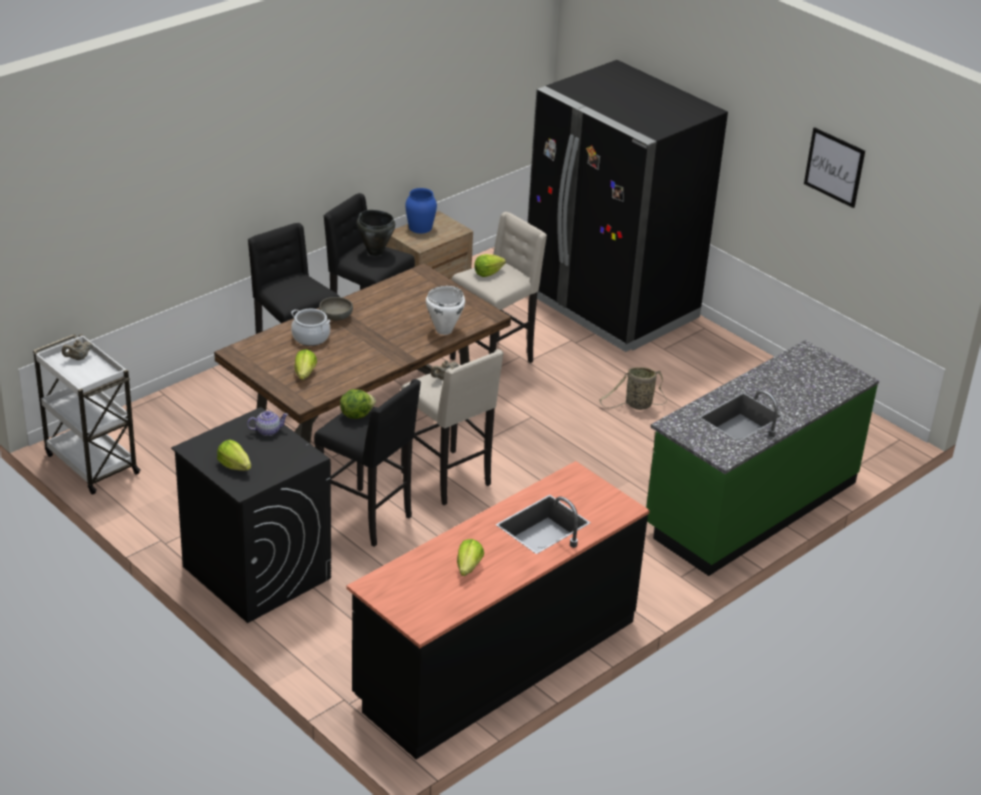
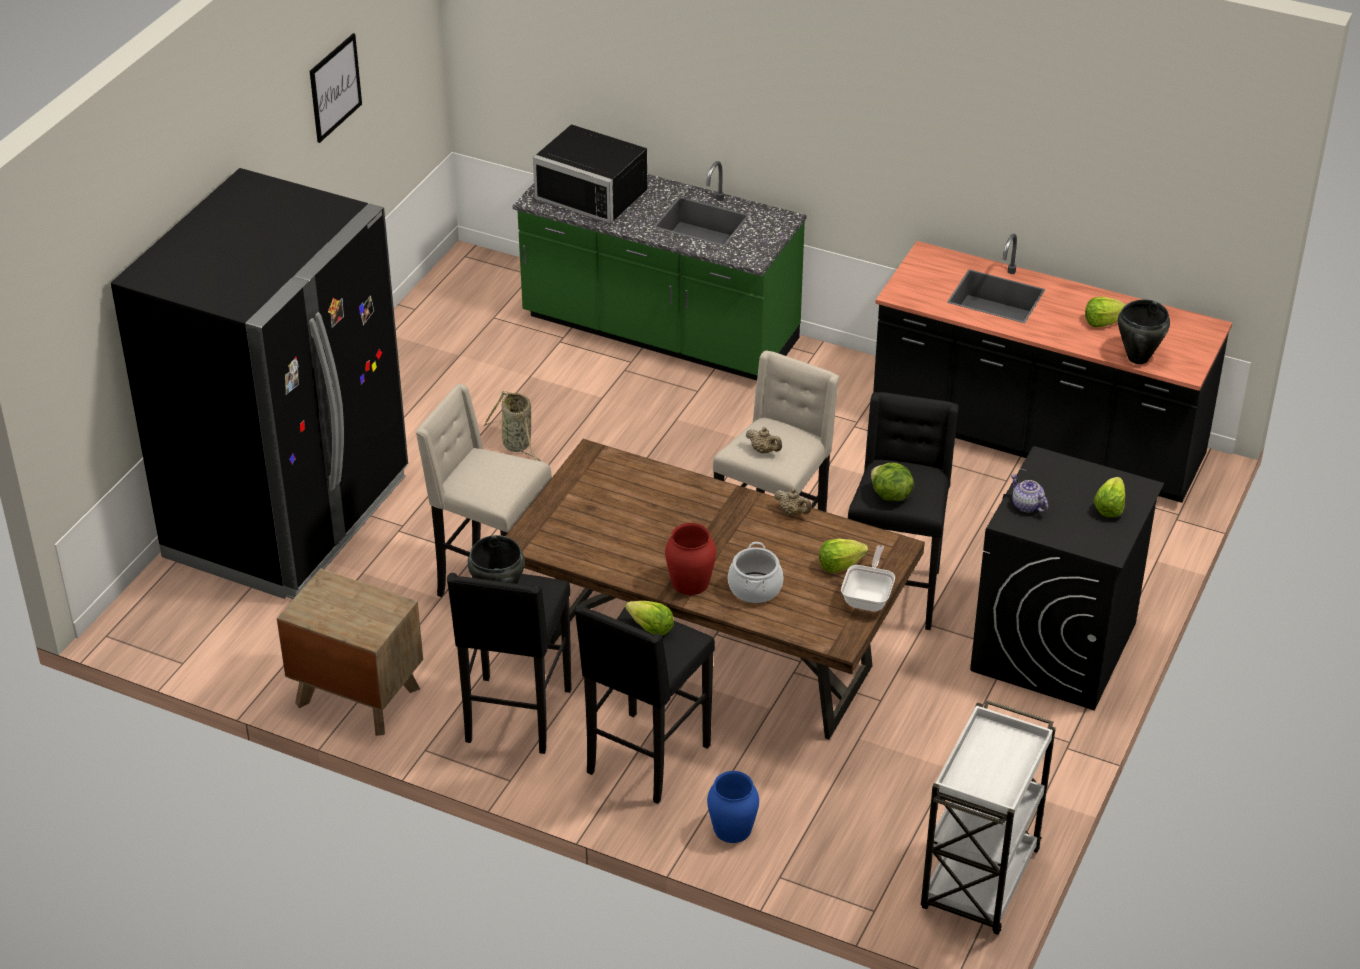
camera: 110 degrees left, 5 degrees up
(78, 358) = (976, 776): beige teapot -> beige teapot (792, 512)
(265, 375) = (869, 597): none -> frying pan
(336, 317) = (690, 582): grey bowl -> red vase
(407, 566) = (1137, 358): none -> black cooking pot
(420, 227) = (340, 622): blue vase -> blue vase (732, 829)
(443, 330) = (655, 482): white cooking pot -> none
(488, 273) = (489, 482): lettuce -> lettuce (650, 628)
(806, 379) = (596, 193): none -> black microwave

